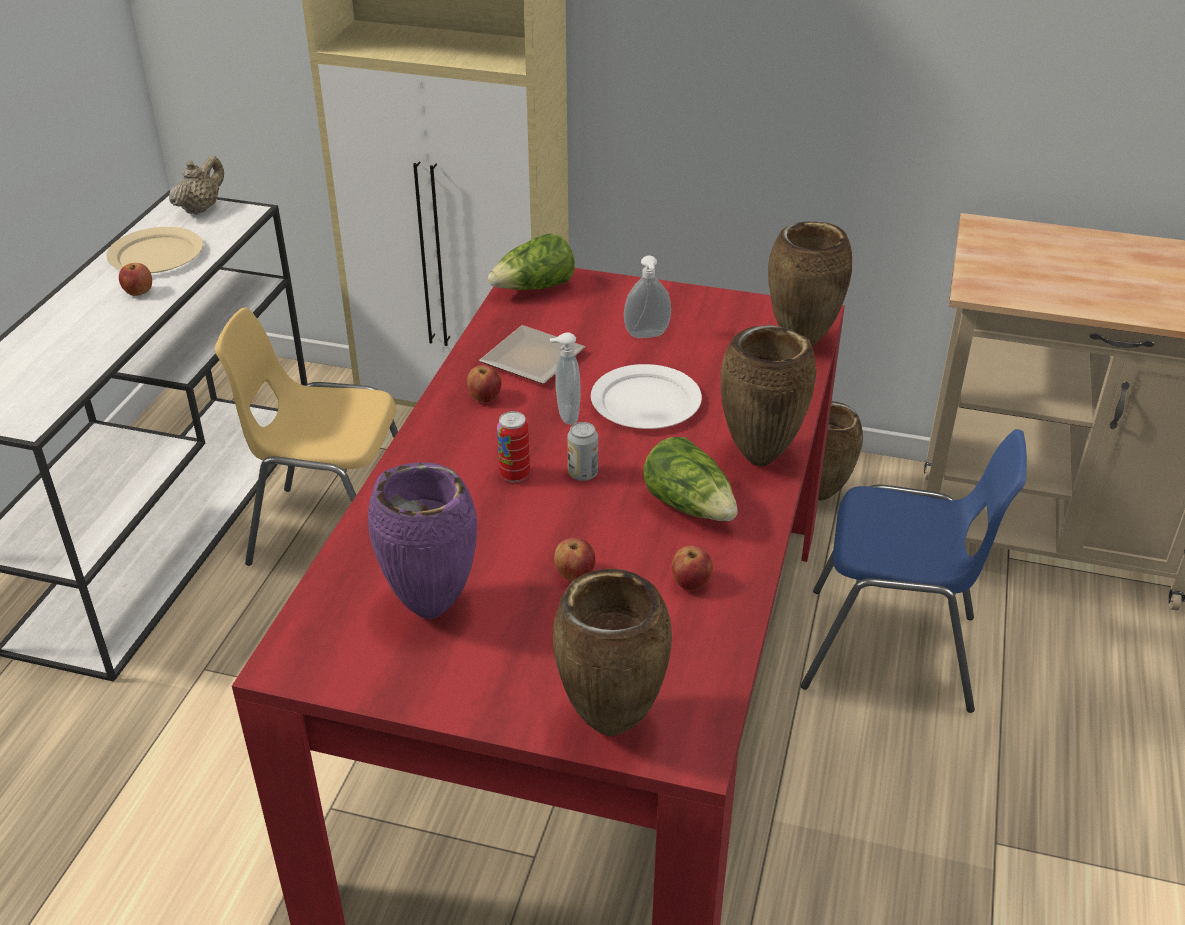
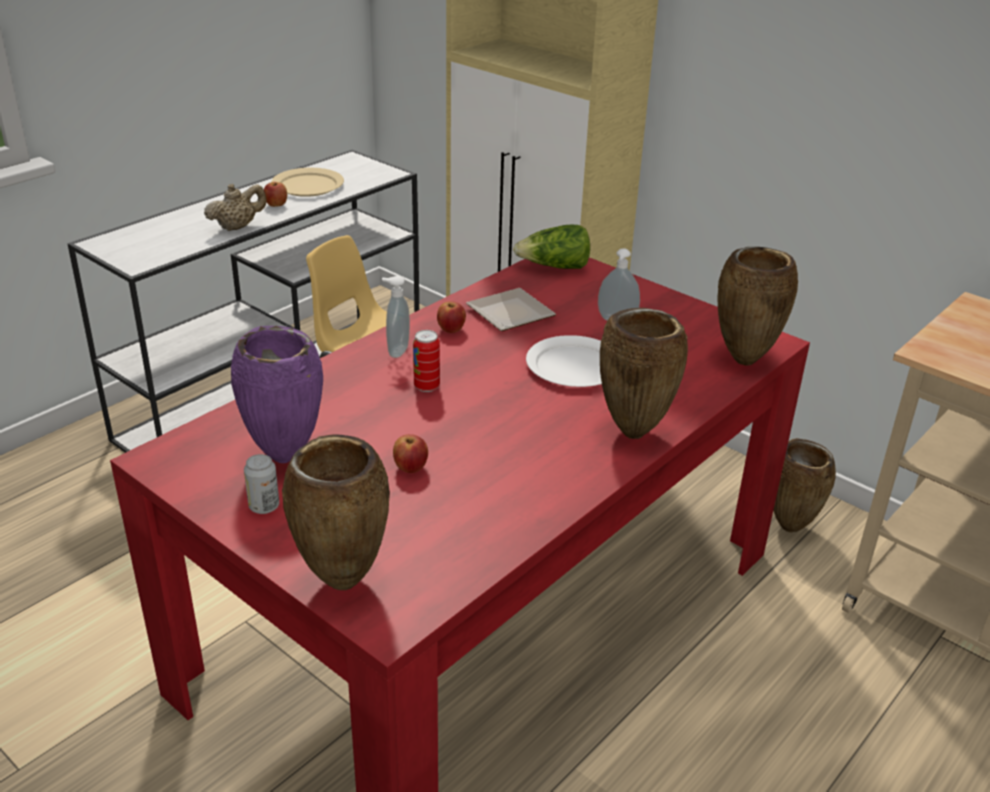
camera: 25 degrees right, 5 degrees down
(201, 208) = (362, 164): beige teapot -> beige teapot (237, 227)
(565, 416) = (501, 358): soap dispenser -> soap dispenser (396, 351)
(582, 473) = (479, 401): can -> can (264, 506)
(690, 506) = (545, 449): lettuce -> none
(691, 583) = (496, 503): apple -> none
(891, 651) = (773, 674): blue chair -> none

